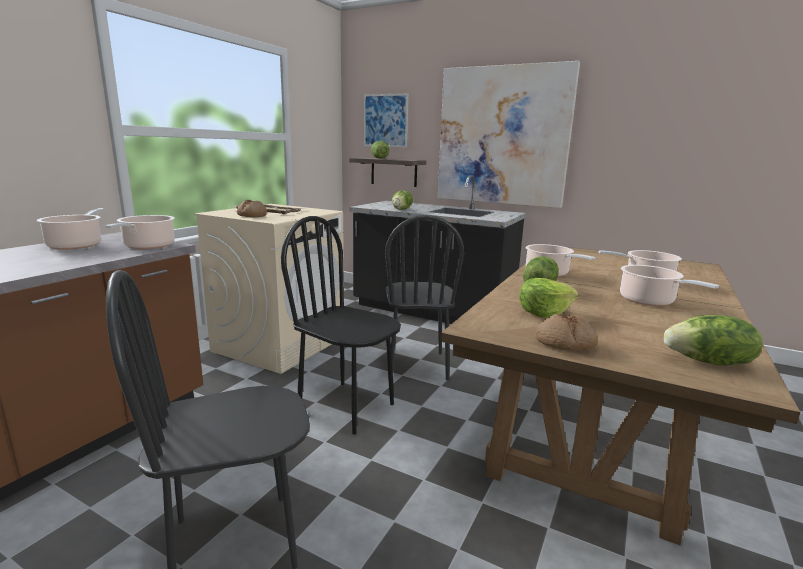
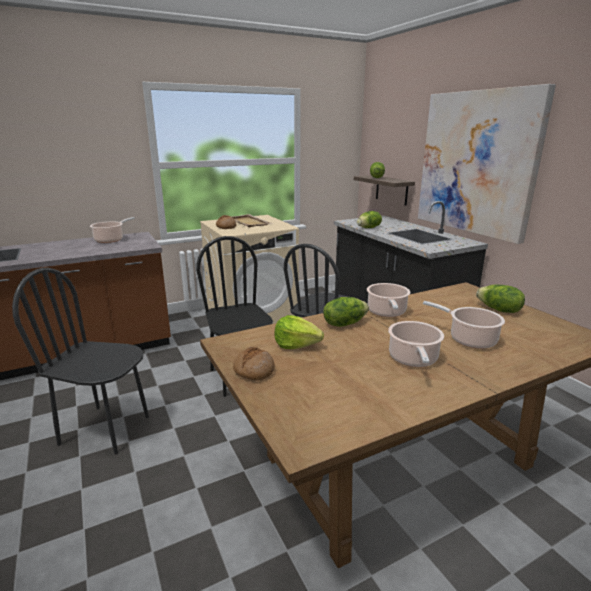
camera: 35 degrees right, 5 degrees up
(147, 246) = (137, 245): cooking pot -> none
(385, 120) = (389, 142): picture -> none
(709, 362) = (320, 419): lettuce -> lettuce (499, 310)

